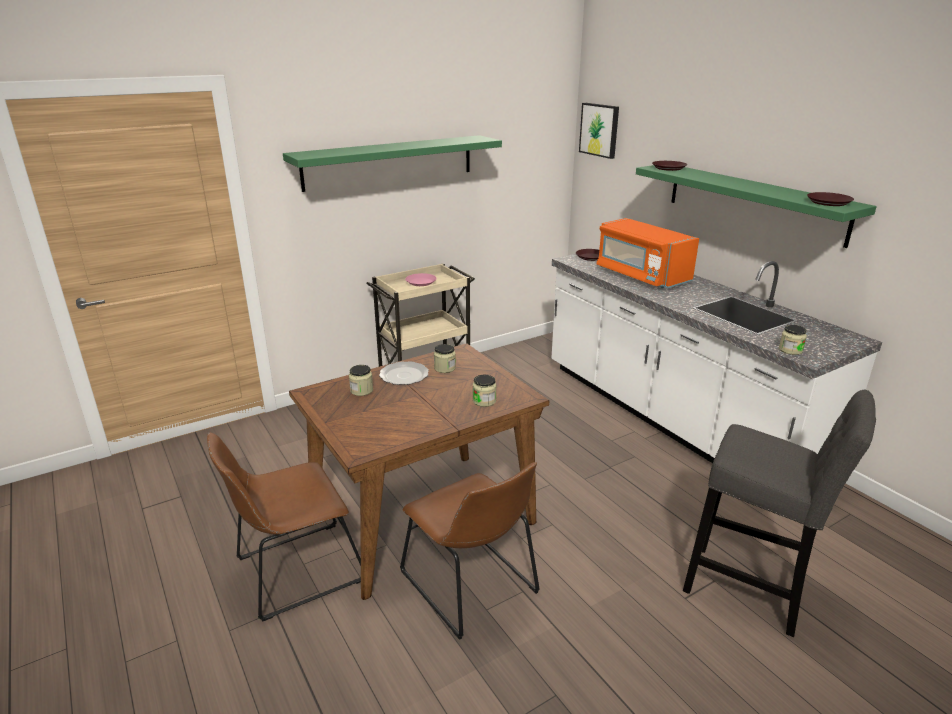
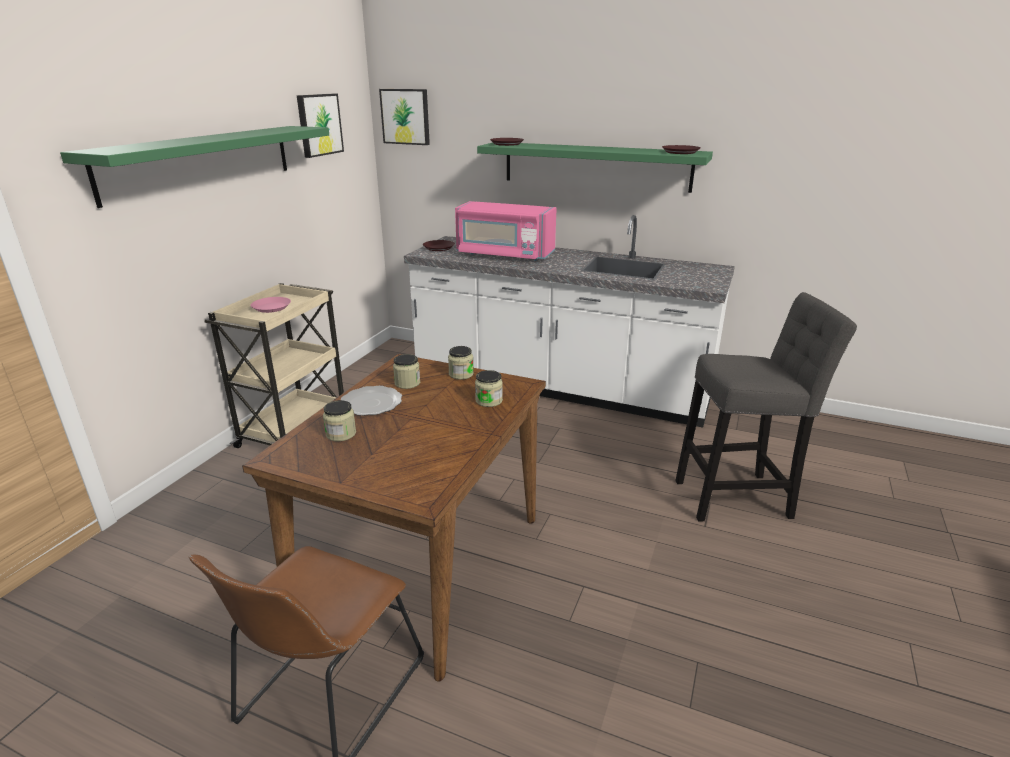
camera: 35 degrees left, 0 degrees up
(472, 586) = (535, 606): brown chair -> none
(511, 134) = (319, 125): none -> picture
(641, 275) = (504, 254): orange microwave -> pink microwave
(790, 350) = (691, 285): jar -> jar (461, 374)

